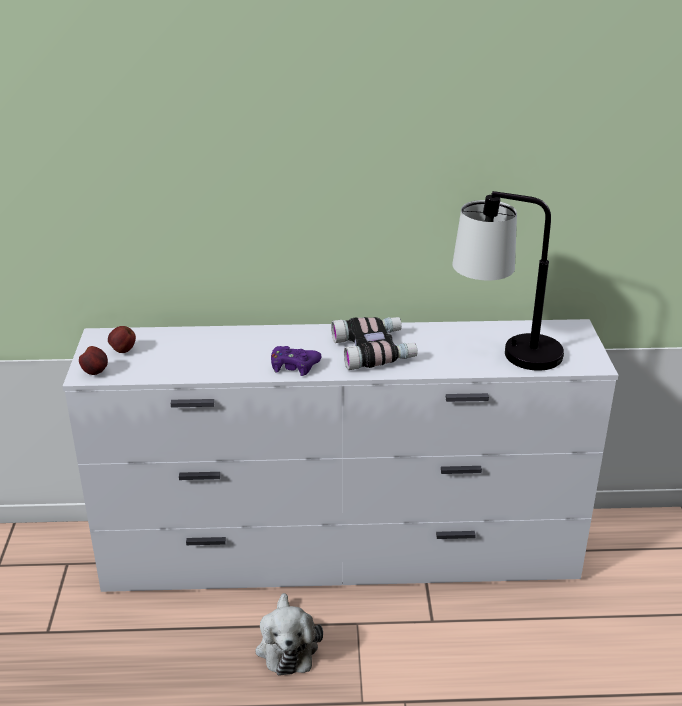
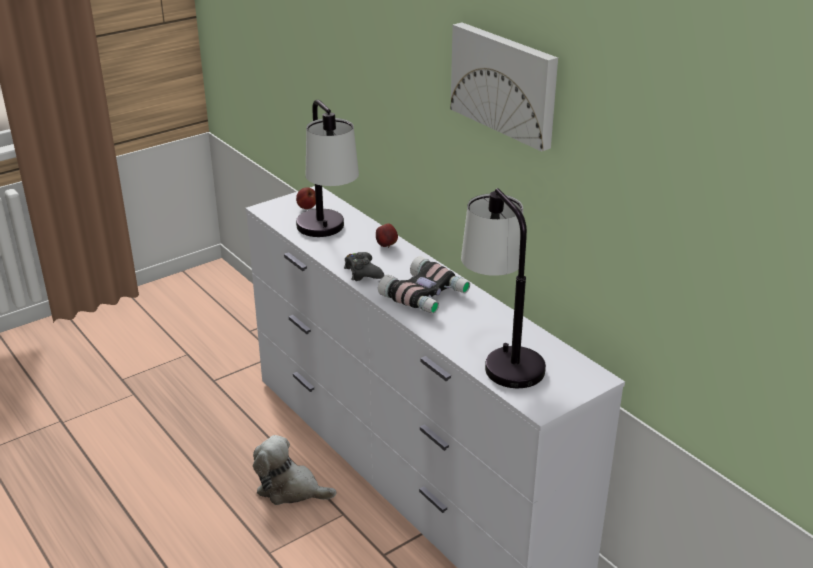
camera: 55 degrees right, 0 degrees up
(96, 372) = (271, 210): apple -> apple (387, 246)
(199, 359) = (328, 236): none -> table lamp
(287, 645) = (290, 489): plush toy -> plush toy turned 60 degrees clockwise
(294, 366) = (363, 272): purple game controller -> black game controller
(410, 100) = (505, 83): none -> picture

